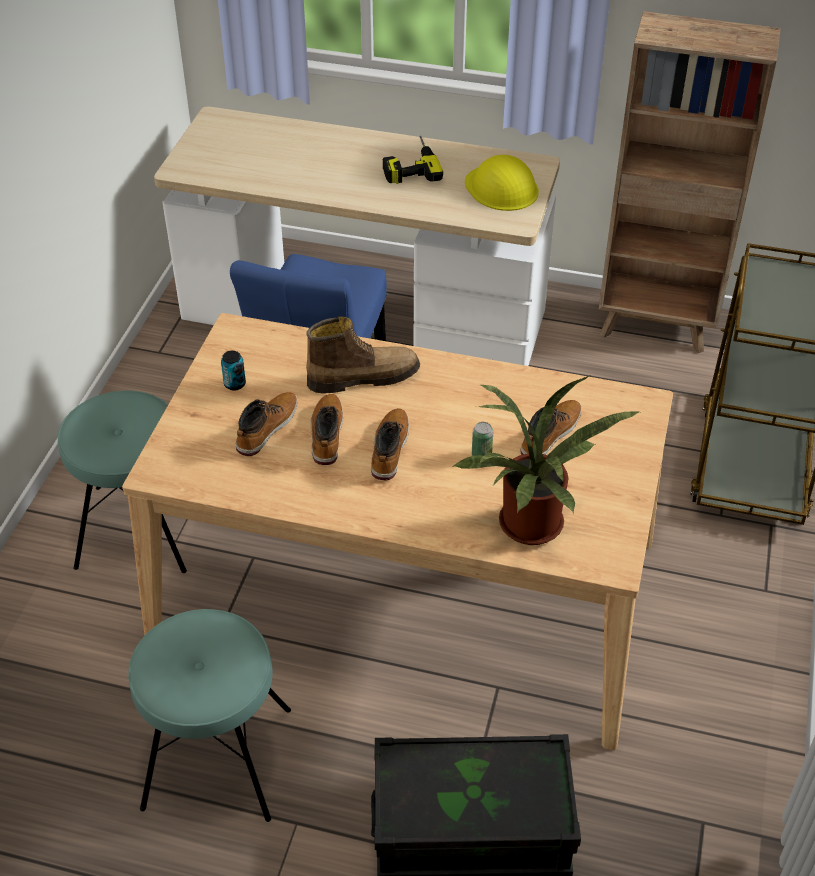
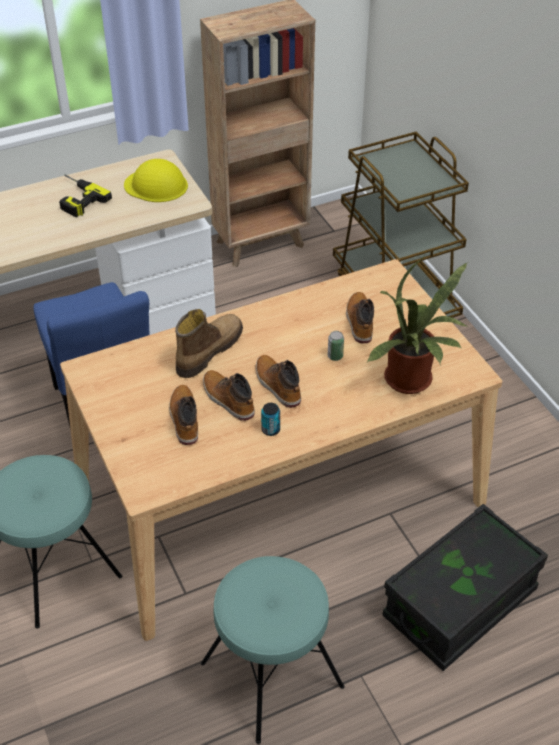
camera: 40 degrees left, 0 degrees up
(235, 384) = (128, 403): can -> can (270, 430)

